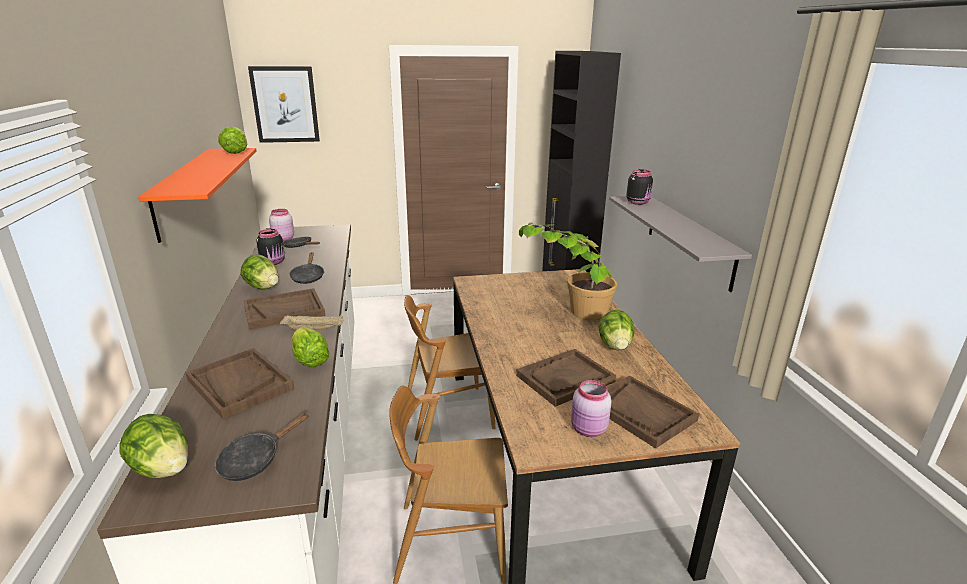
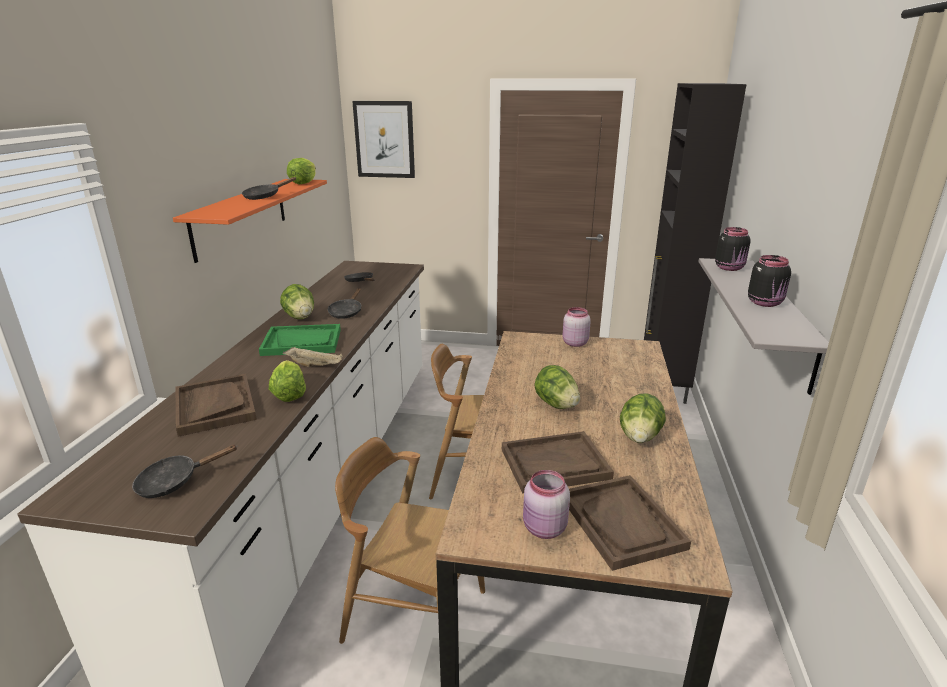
camera: 20 degrees right, 0 degrees up
(163, 468) = (100, 471): lettuce -> lettuce (556, 404)
(214, 168) = (265, 196): none -> black frying pan
(273, 262) = (326, 294): black jar -> black jar (765, 303)
(282, 239) = (350, 272): pink jar -> pink jar (574, 343)
(284, 310) = (302, 342): brown tray -> green tray
(569, 309) = (610, 385): potted plant -> none

